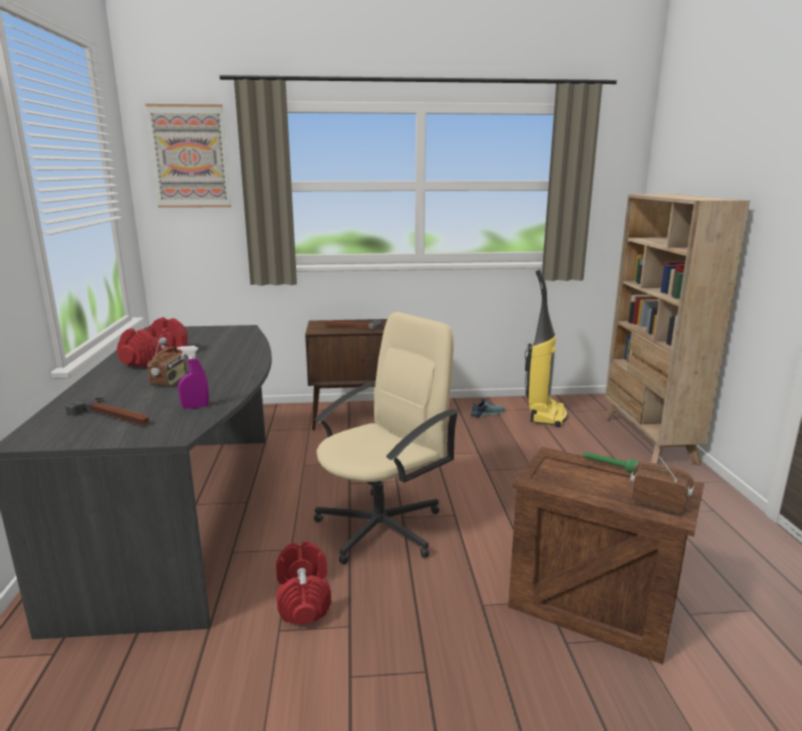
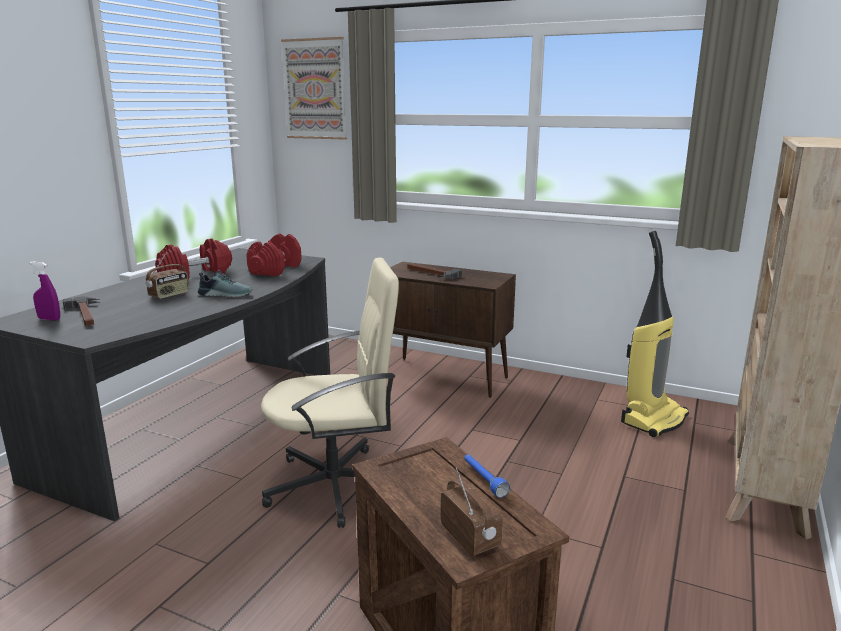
camera: 30 degrees right, 0 degrees up
(195, 407) = (145, 320): purple spray bottle -> purple spray bottle (49, 319)
(304, 597) = (203, 524): red dumbbell -> red dumbbell (276, 269)
(486, 413) = (581, 400): shoe -> shoe (226, 294)
(609, 466) = (483, 480): green flashlight -> blue flashlight

